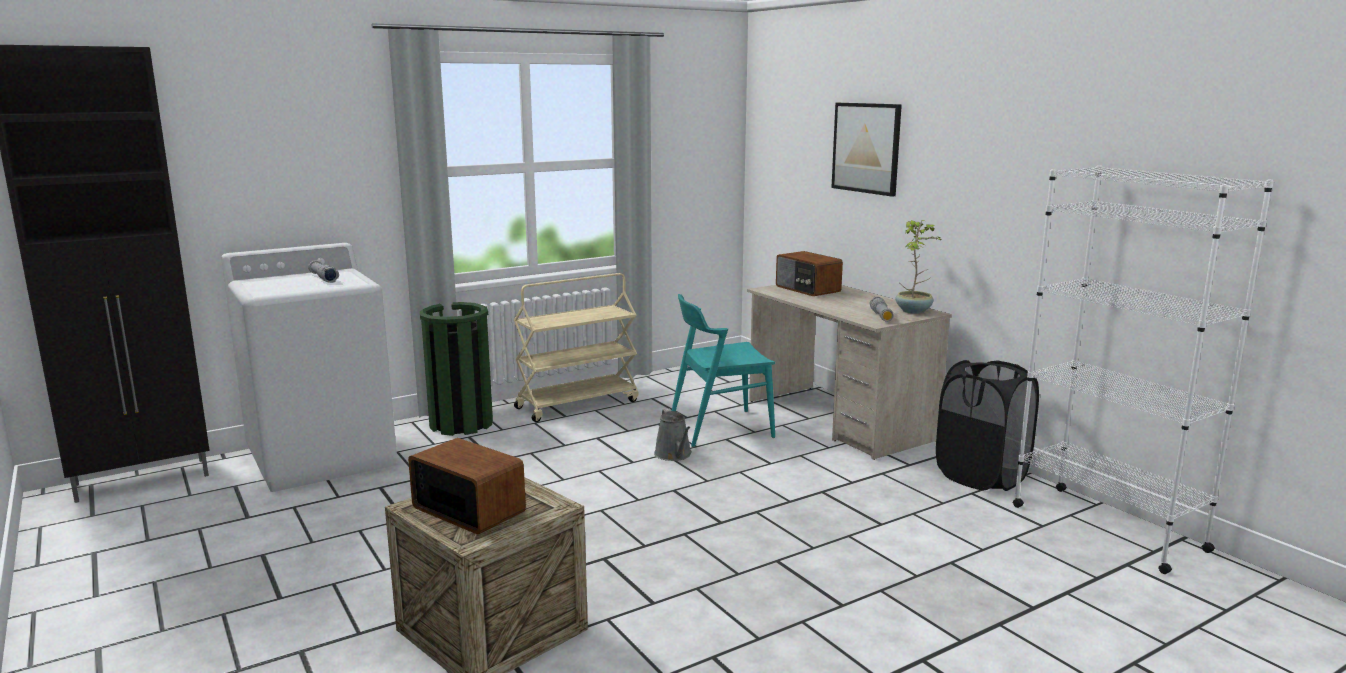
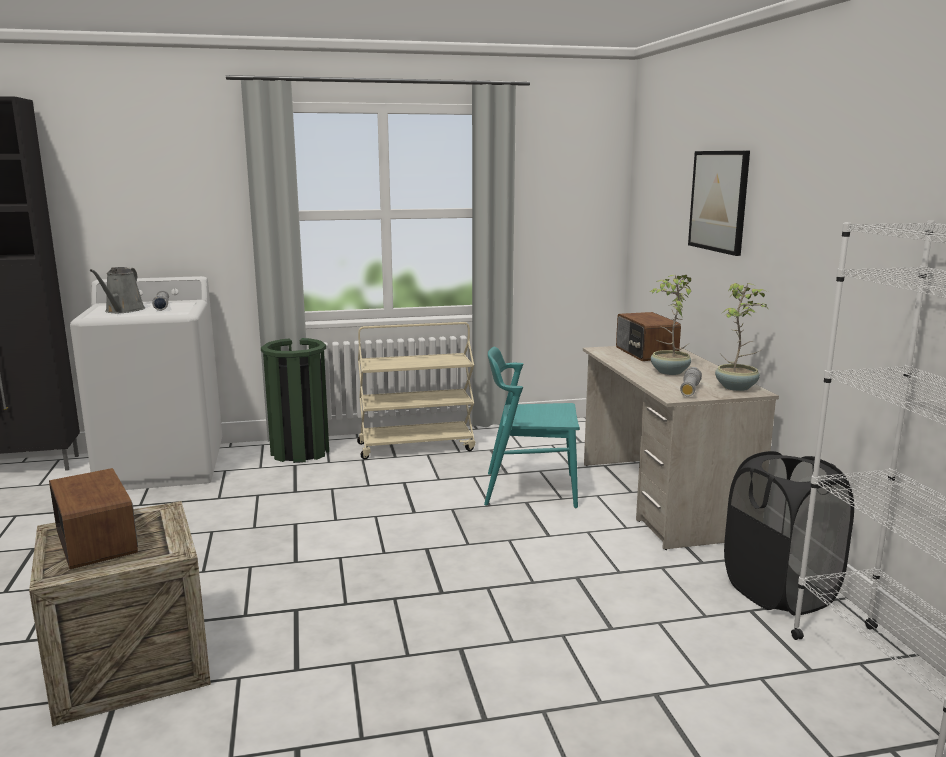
camera: 20 degrees right, 0 degrees up
(674, 455) = (459, 511): grey watering can -> grey watering can (123, 310)
(846, 303) = (668, 372): none -> potted plant

